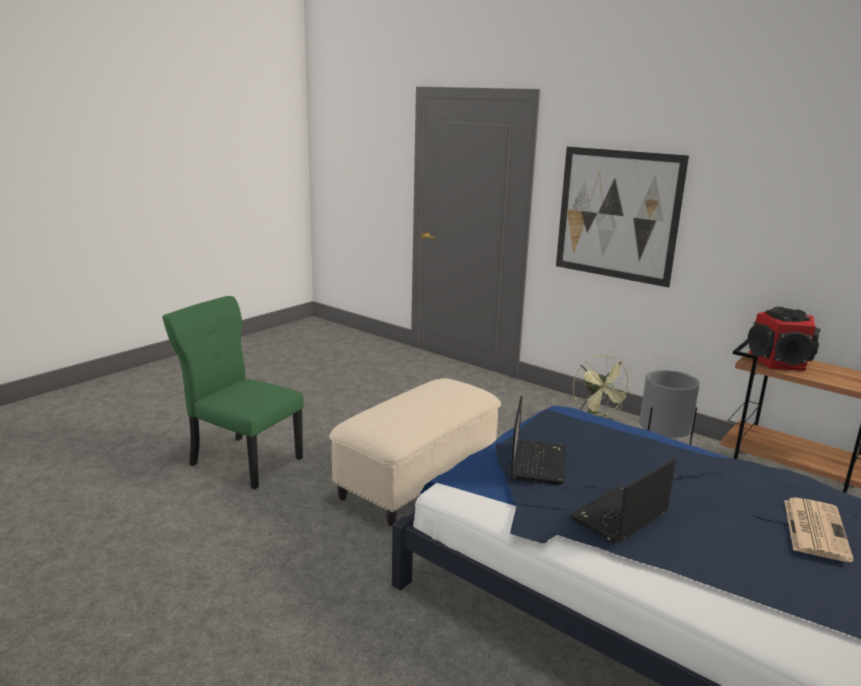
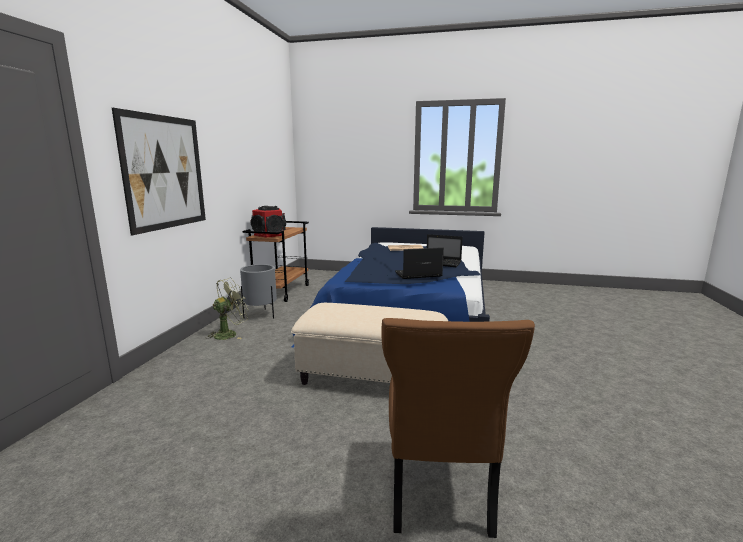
camera: 115 degrees left, 5 degrees down
(243, 460) = (437, 492): green chair -> brown chair

